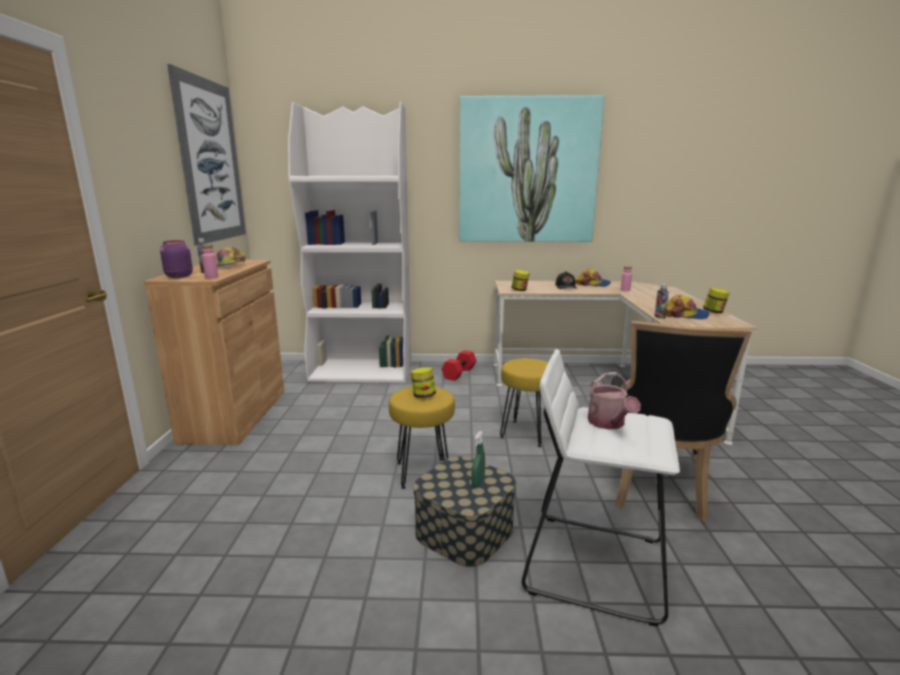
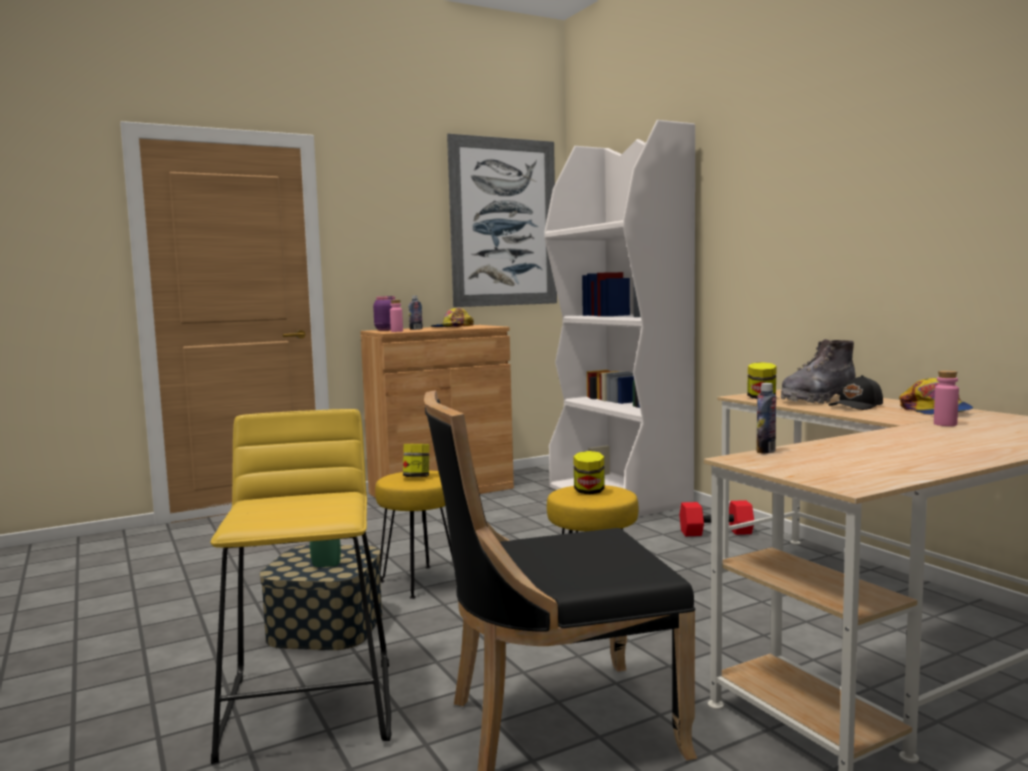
camera: 60 degrees right, 10 degrees down
(527, 171) = (853, 193): picture -> none
(539, 286) = (817, 399): none -> grey boot
(594, 564) = (310, 707): white stool -> yellow stool
(608, 424) = (307, 502): watering can -> none
(684, 315) = (829, 459): cap -> none
(714, 312) = (917, 470): jar -> jar (589, 492)

